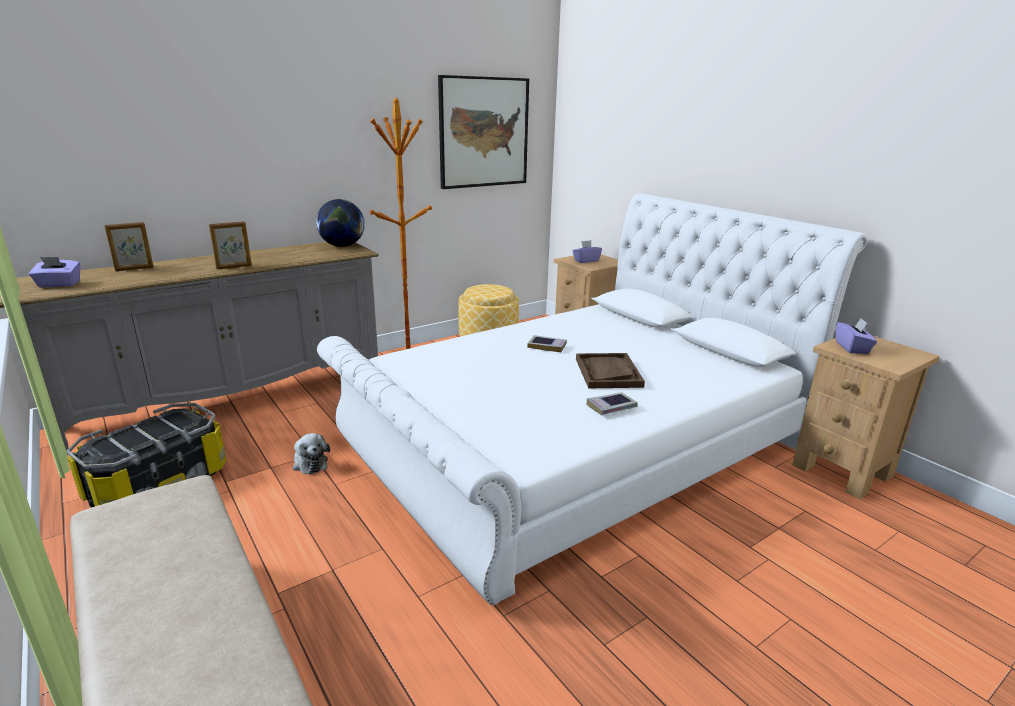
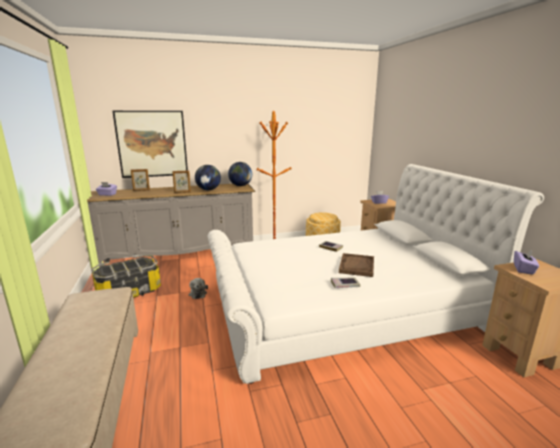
camera: 20 degrees right, 5 degrees down
(285, 258) = (208, 190): none -> globe
(484, 132) = (327, 129): picture -> picture (152, 144)

